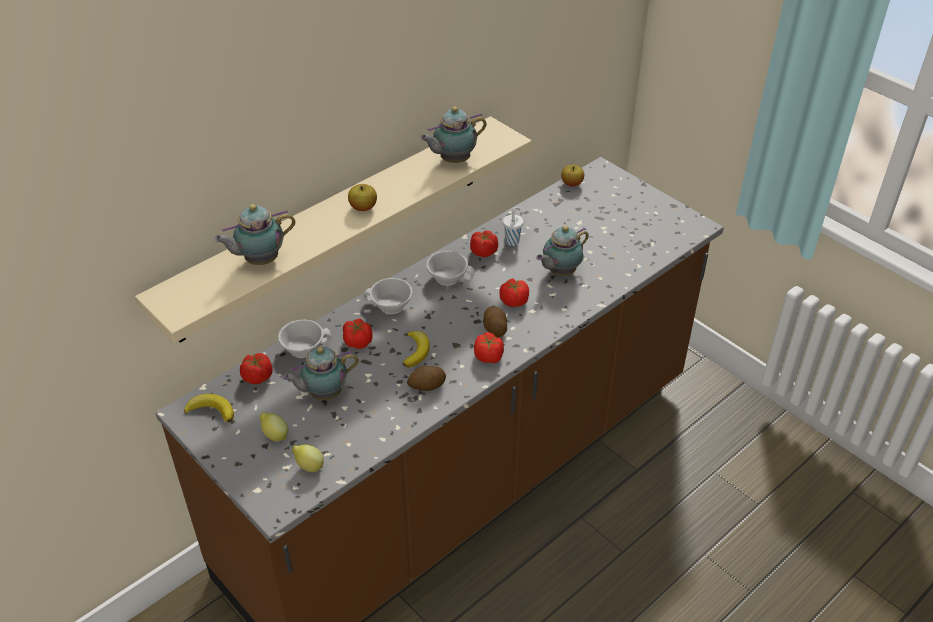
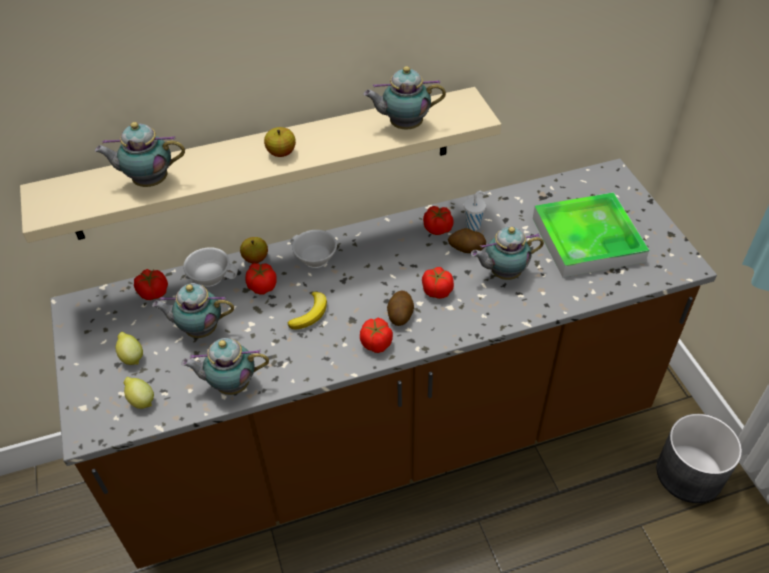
camera: 25 degrees right, 5 degrees up
(212, 410) = (95, 312): banana -> none
(383, 428) = (230, 385): none -> teapot
(427, 386) = (297, 355): potato -> potato (466, 249)
(449, 276) = (388, 245): white cup -> none
(572, 184) = (571, 180): apple -> apple (255, 258)
(611, 227) = (587, 239): none -> tray
(734, 418) = (690, 474): none -> grey planter

